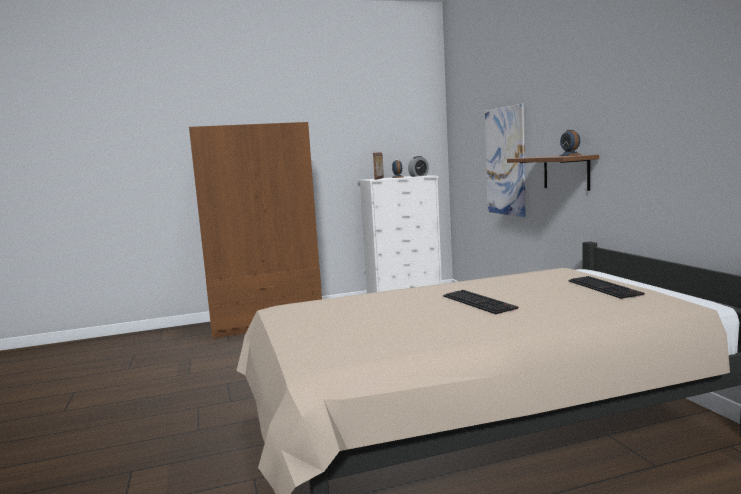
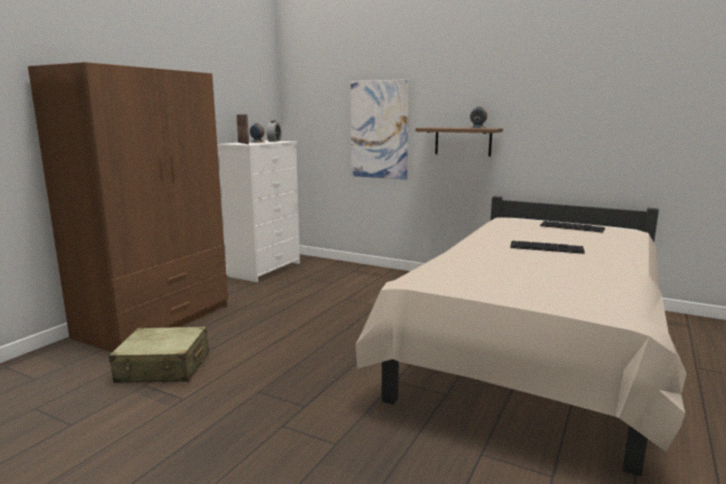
camera: 45 degrees left, 5 degrees up
(215, 352) = (164, 368): none -> beige suitcase

